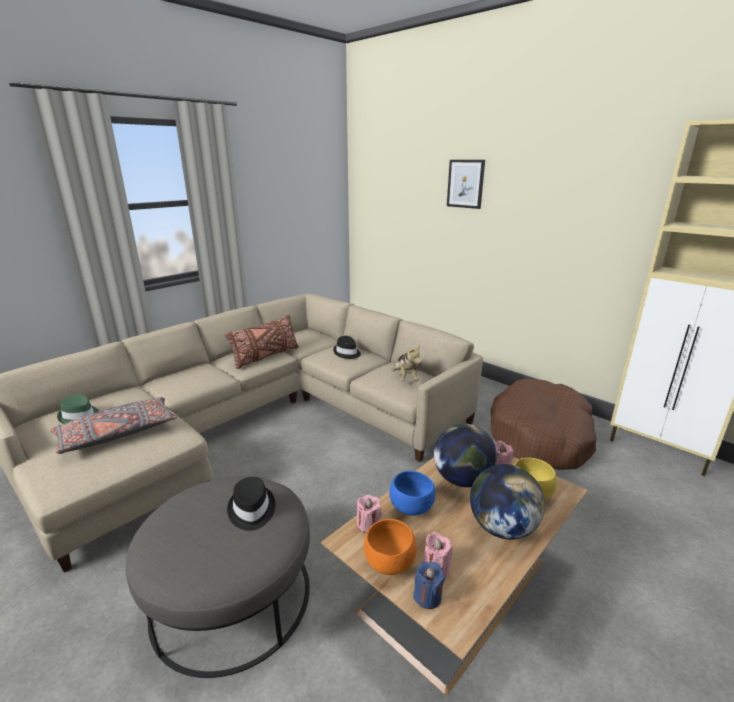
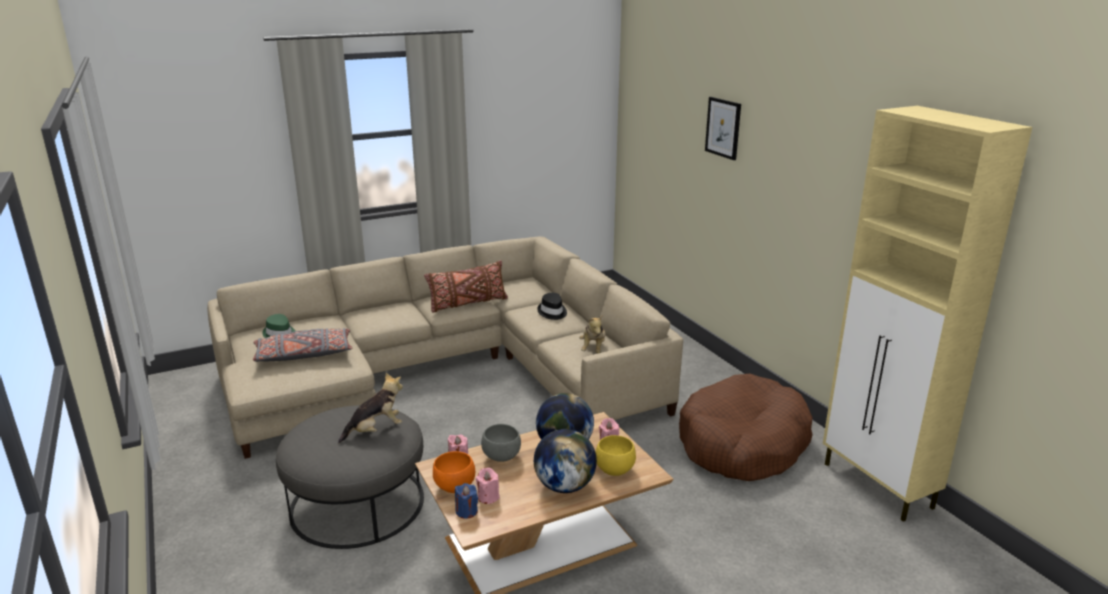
camera: 20 degrees right, 0 degrees up
(251, 510) = (375, 430): black hat -> plush toy
(412, 508) = (502, 457): blue bowl -> grey bowl

